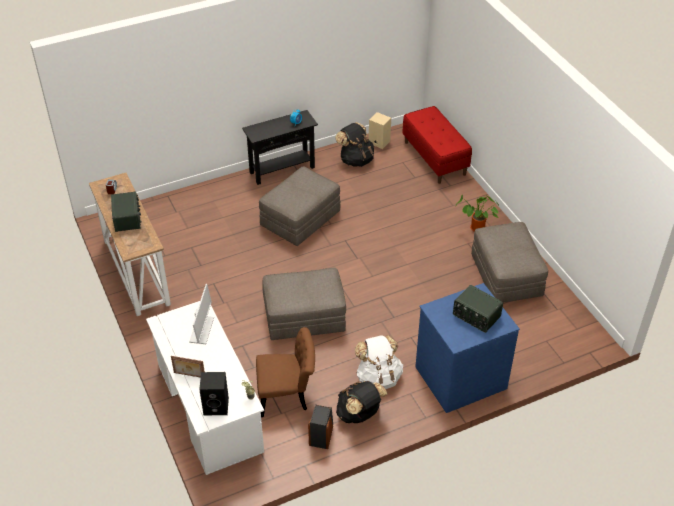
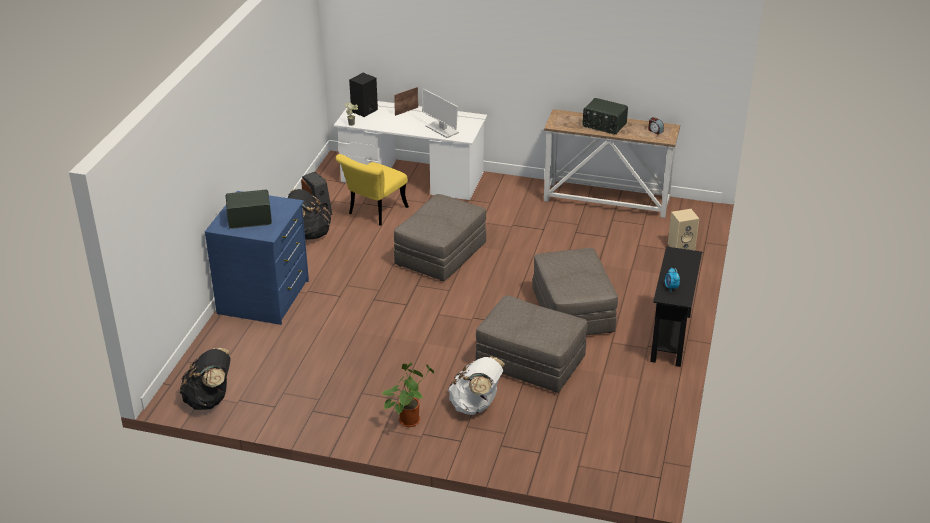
camera: 130 degrees right, 10 degrees down
(288, 395) = (374, 212): brown chair -> yellow chair
(356, 160) = (632, 399): black backpack -> black backpack (210, 400)
(378, 142) = (648, 436): beige speaker -> beige speaker (681, 246)
(378, 377) = (327, 259): white backpack -> white backpack (476, 405)
(435, 158) = (564, 465): red bench -> none
(506, 276) = (321, 396): grey ottoman -> grey ottoman (530, 362)

